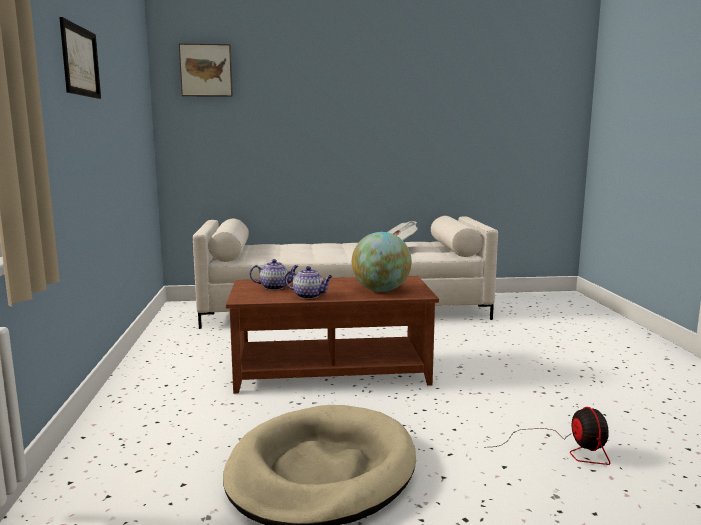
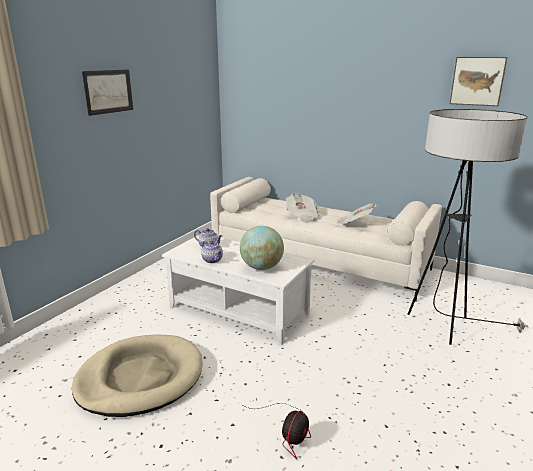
camera: 35 degrees right, 10 degrees up
(206, 70) = (251, 70): picture -> picture (477, 81)
(326, 251) = (302, 216): none -> newspaper
(331, 371) = (239, 310): brown coffee table -> white coffee table
(547, 332) = (444, 329): none -> floor lamp

